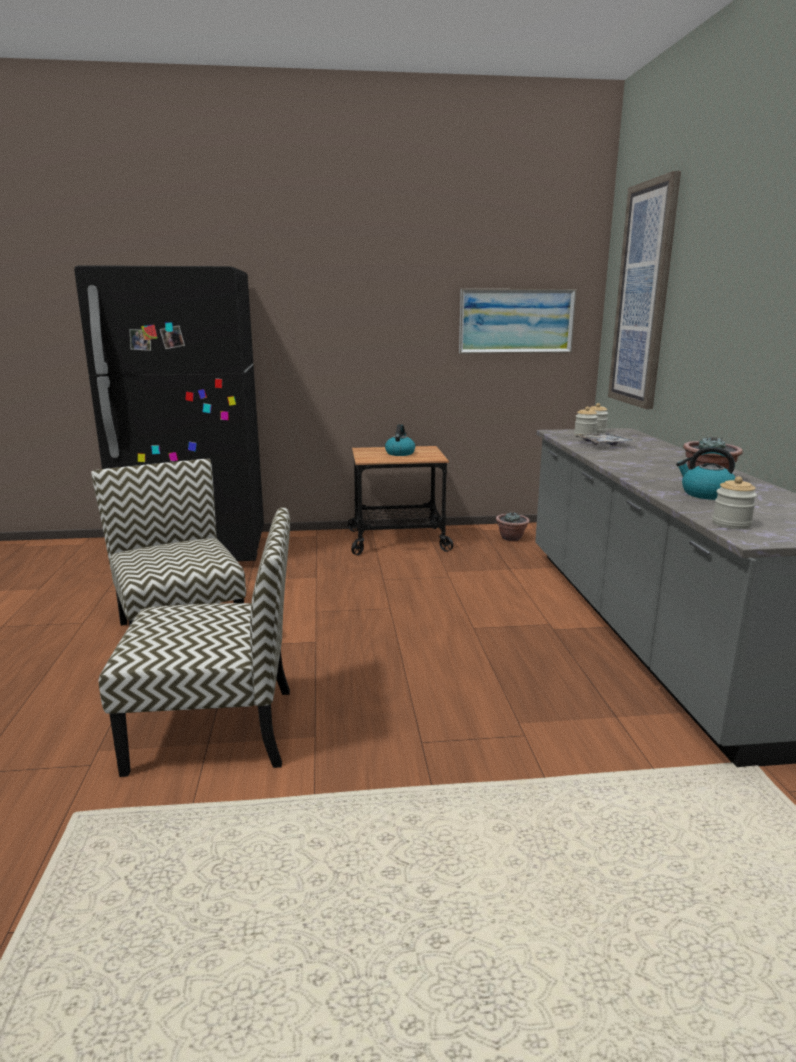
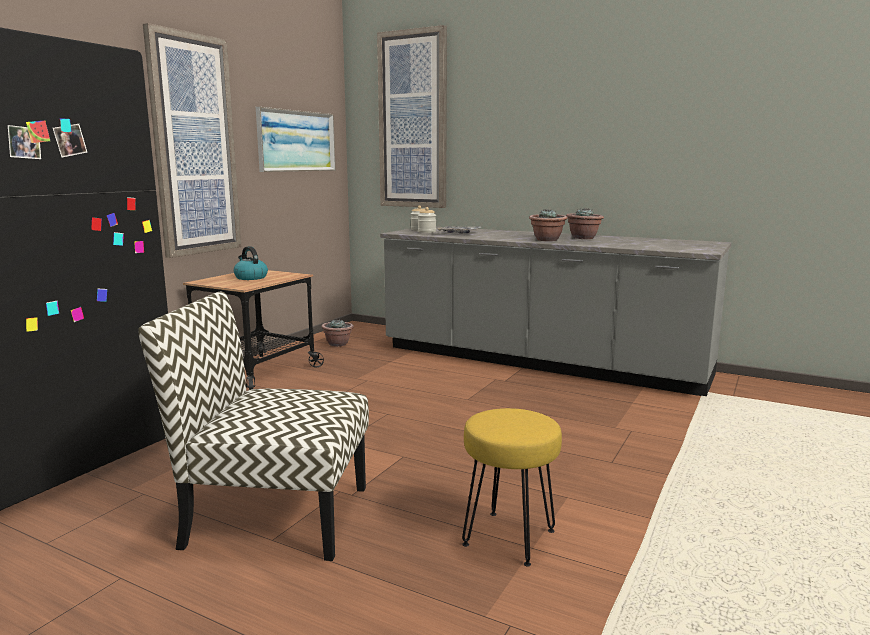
camera: 55 degrees left, 5 degrees down
(217, 728) = (510, 537): chair -> yellow stool
(381, 329) = (194, 146): none -> picture
(645, 472) = (547, 240): none -> potted plant
(706, 494) = (613, 242): kettle -> none
(731, 524) = (676, 249): jar -> none

